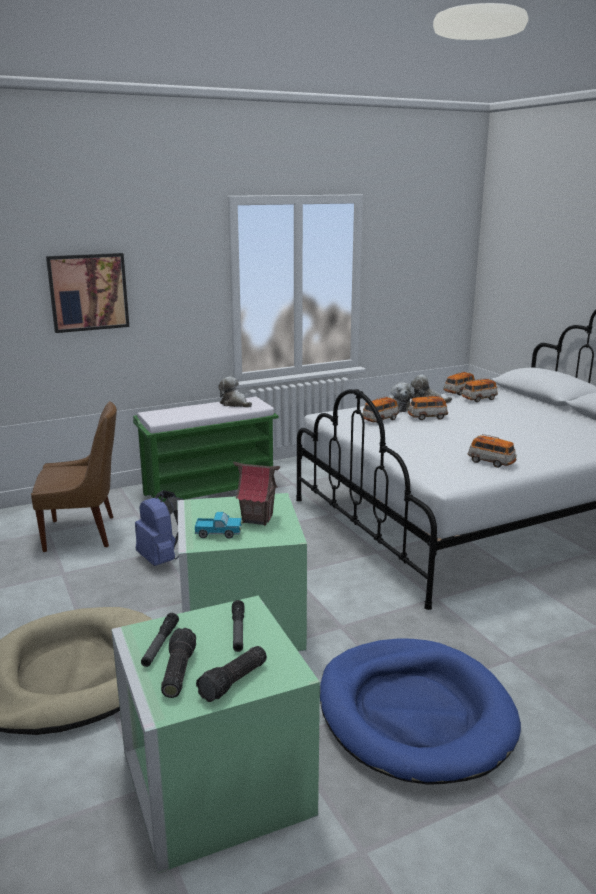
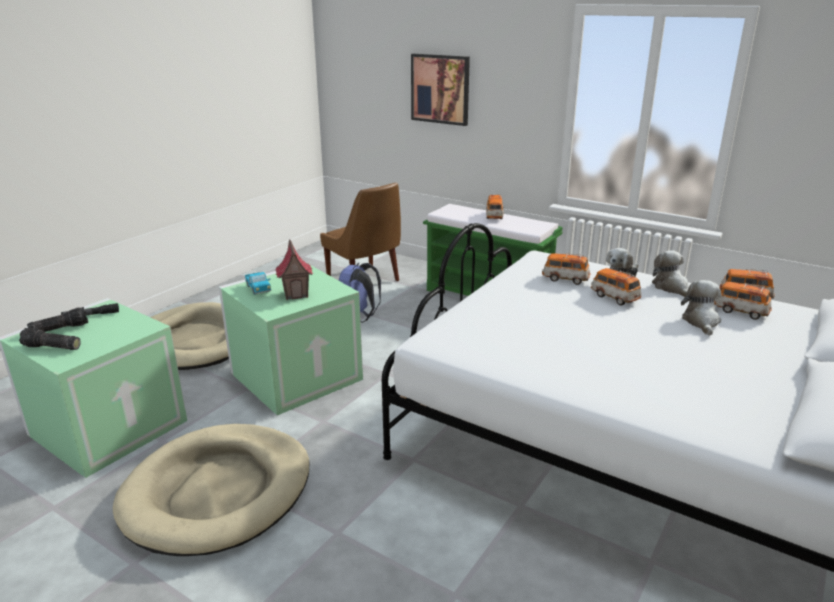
camera: 60 degrees right, 5 degrees up
(234, 404) = (522, 222): plush toy -> plush toy (701, 321)
(238, 631) = (116, 332): flashlight -> none
(414, 713) = (218, 492): blue dog bed -> beige dog bed
(491, 462) = (517, 355): toy car -> toy car (494, 216)

